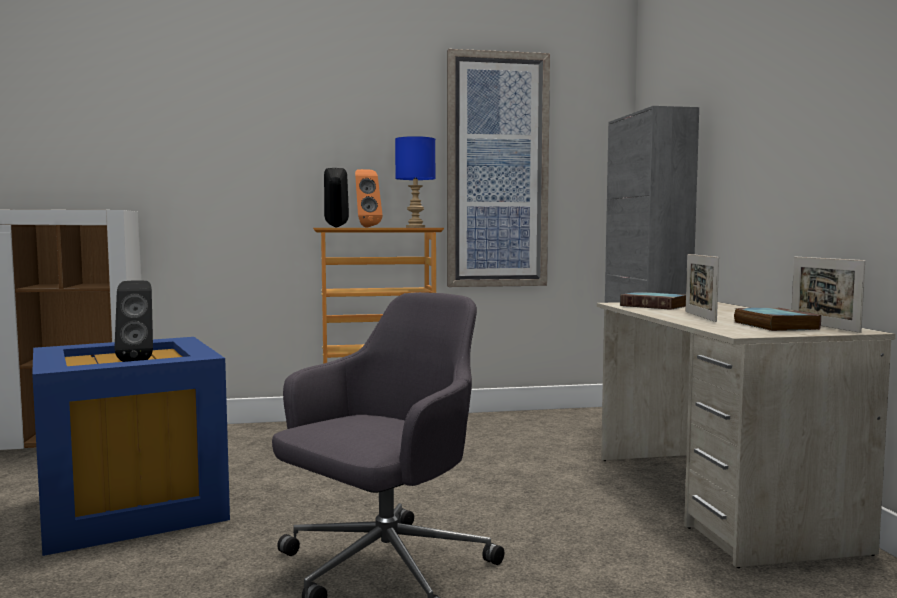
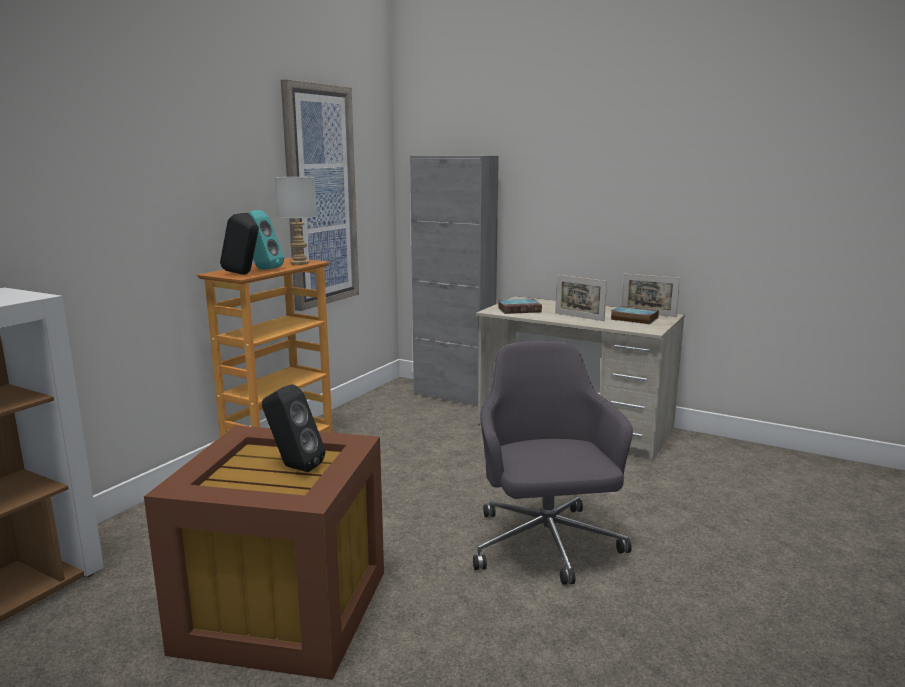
camera: 50 degrees left, 10 degrees up
(134, 506) = (282, 608): blue storage box -> brown storage box
(366, 227) = (262, 269): orange speaker -> turquoise speaker
(414, 227) = (299, 263): blue table lamp -> grey table lamp

